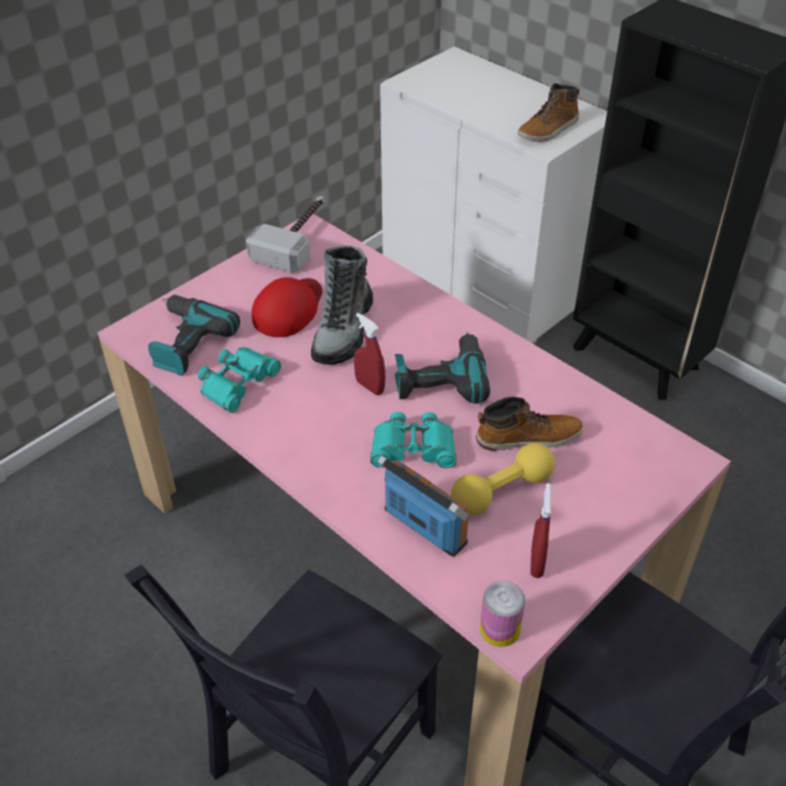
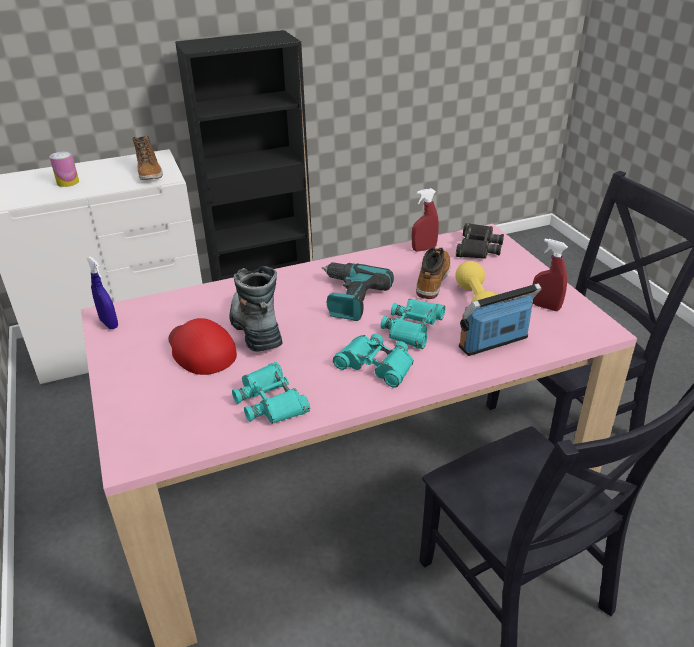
camera: 65 degrees left, 10 degrees down
(185, 342) = (184, 423): power drill -> none
(297, 238) = (109, 324): hammer -> blue spray bottle
(328, 438) = (376, 365): none -> turquoise binoculars
(343, 330) = (255, 328): boot -> boot turned 150 degrees counterclockwise
(370, 386) = (332, 331): red spray bottle -> red spray bottle (424, 249)
(500, 628) = (596, 335): can -> can (68, 182)
(643, 460) = (477, 247): none -> black binoculars

